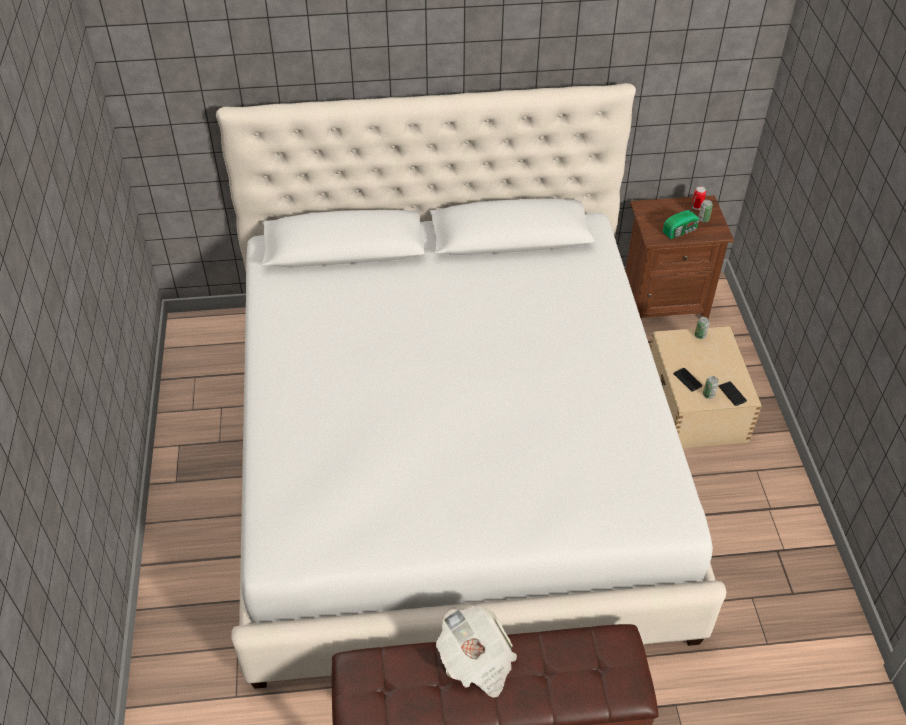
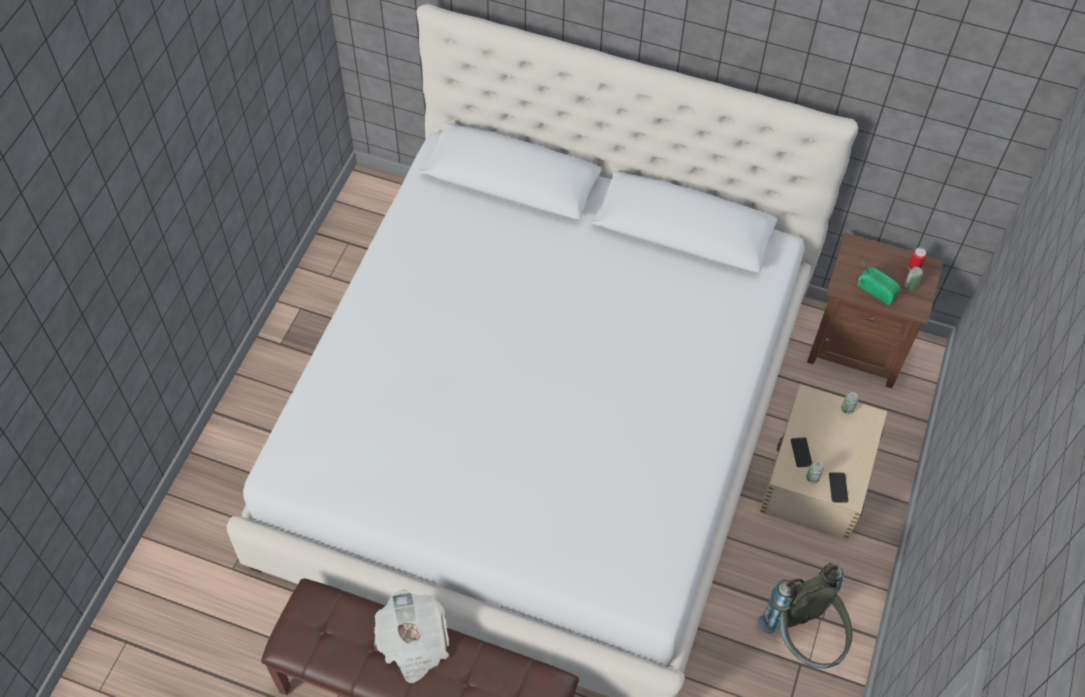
camera: 25 degrees right, 10 degrees up
(681, 231) = (876, 290): radio -> radio turned 135 degrees counterclockwise
(767, 530) = (804, 639): none -> grey backpack

